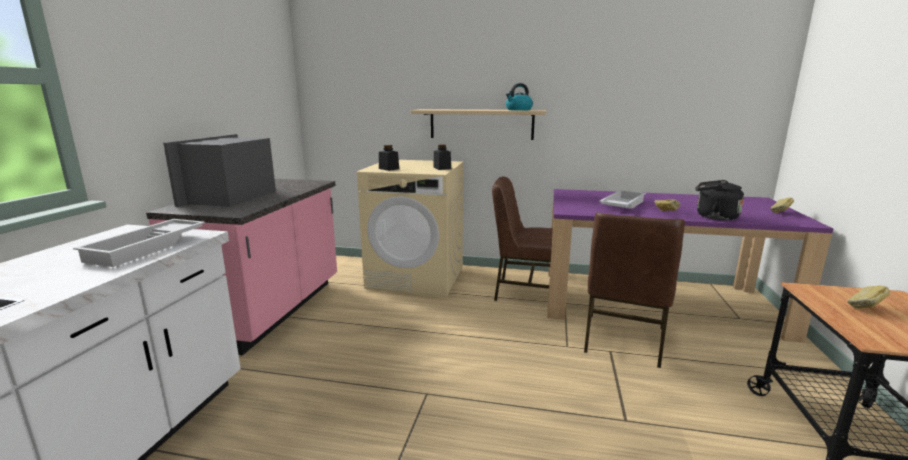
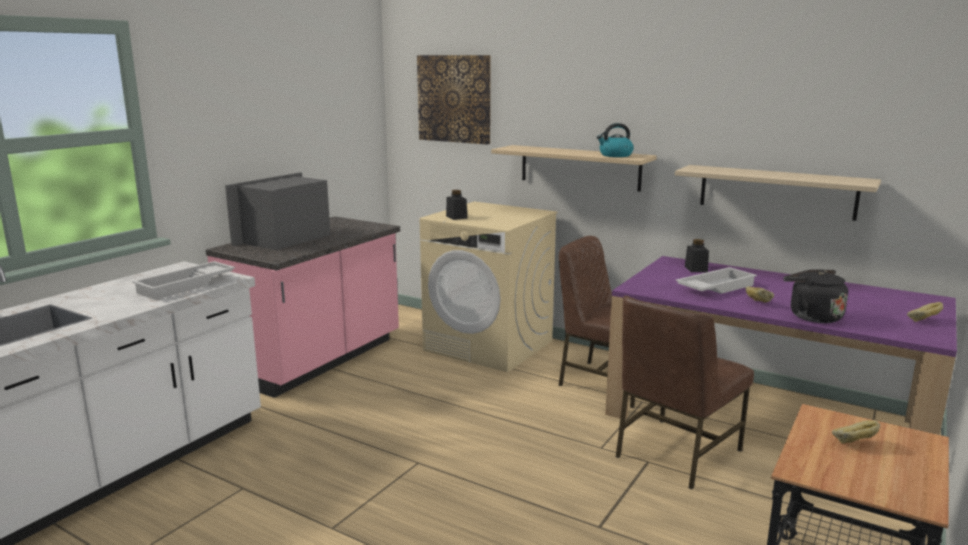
camera: 20 degrees right, 0 degrees up
(365, 72) = (454, 99): none -> picture
(442, 168) = (516, 220): black jar -> black jar (696, 269)
(640, 132) = (776, 192): none -> beige shelf

